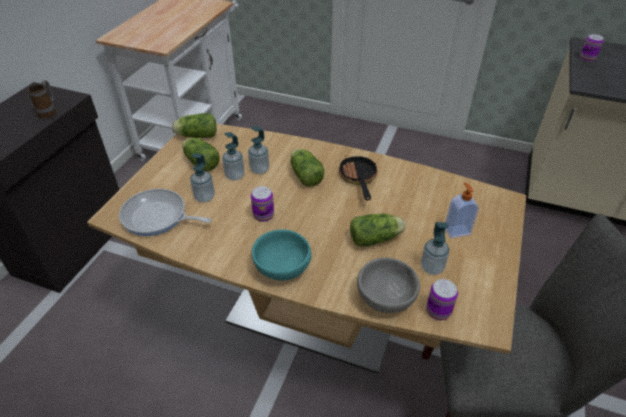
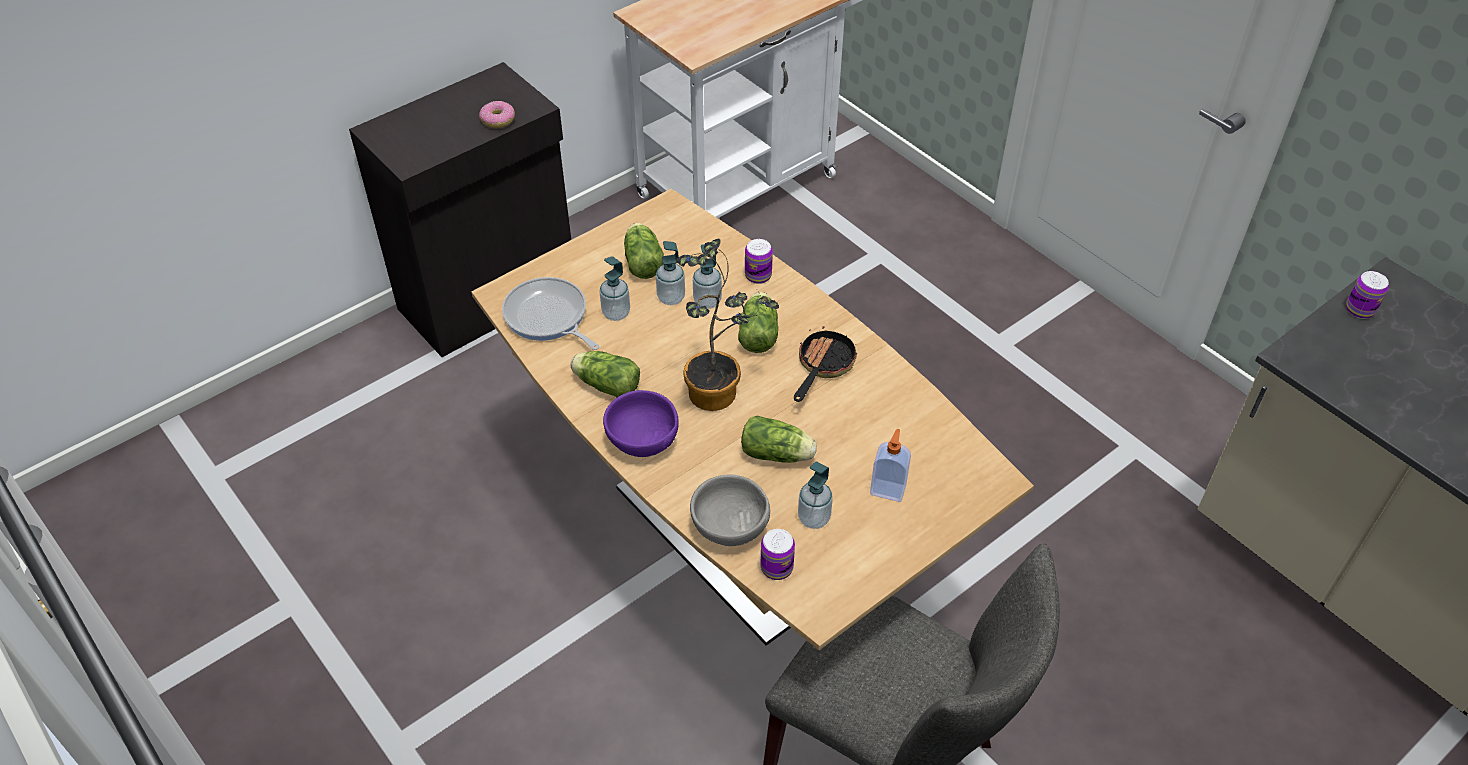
camera: 30 degrees right, 5 degrees up
(49, 112) = (498, 120): mug -> donut
(196, 136) = (662, 218): lettuce -> lettuce (605, 384)
(263, 215) = (668, 366): can -> can (758, 275)
(281, 266) = (643, 438): turquoise bowl -> purple bowl
(310, 218) = (720, 393): none -> potted plant

